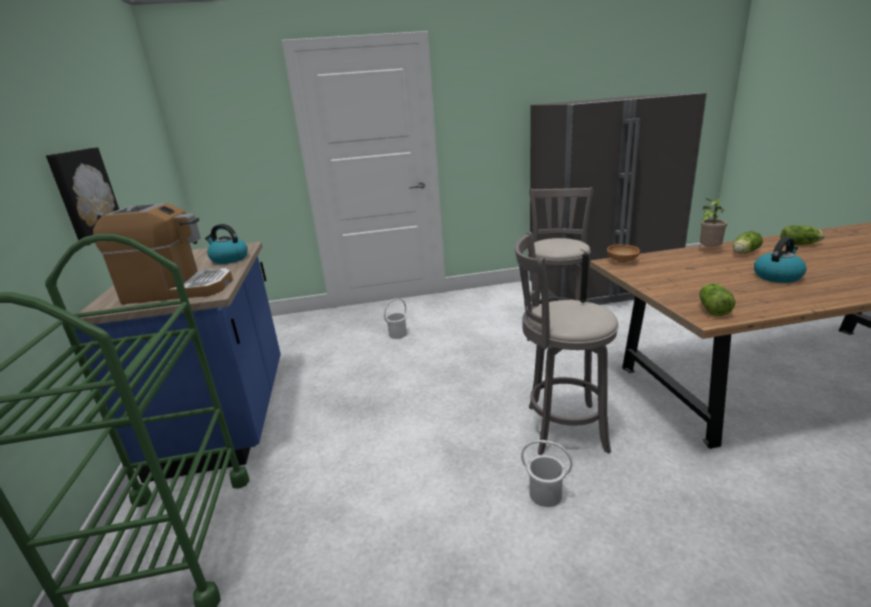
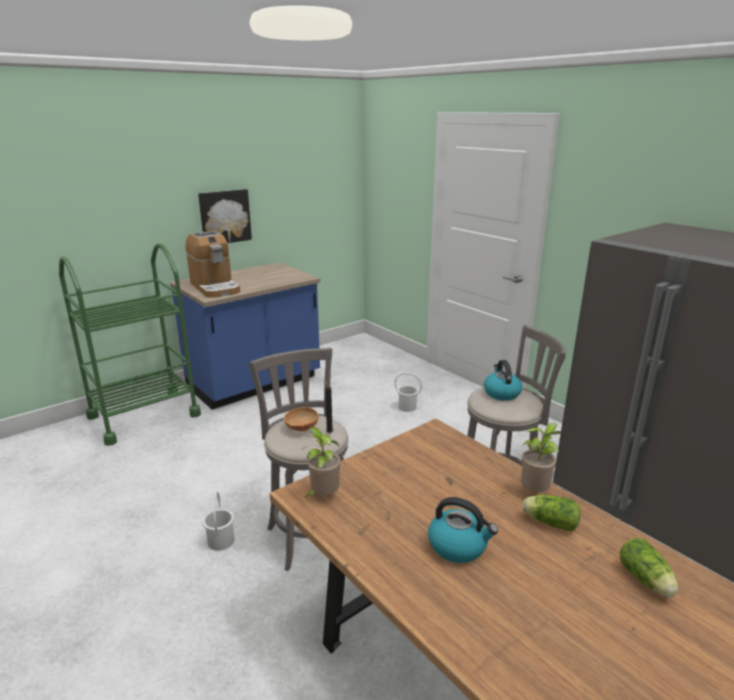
camera: 60 degrees right, 0 degrees up
(229, 259) = (275, 281): kettle -> kettle (501, 393)
(622, 262) = (441, 436): brown bowl -> brown bowl (301, 429)
(712, 309) = (323, 496): lettuce -> potted plant

